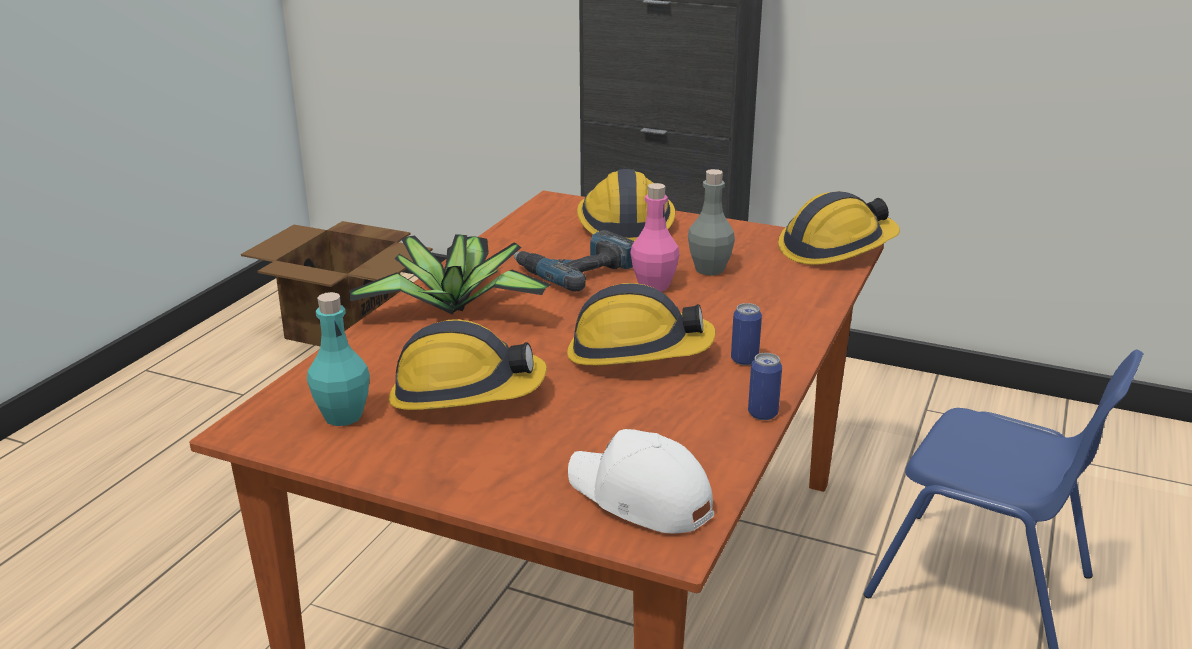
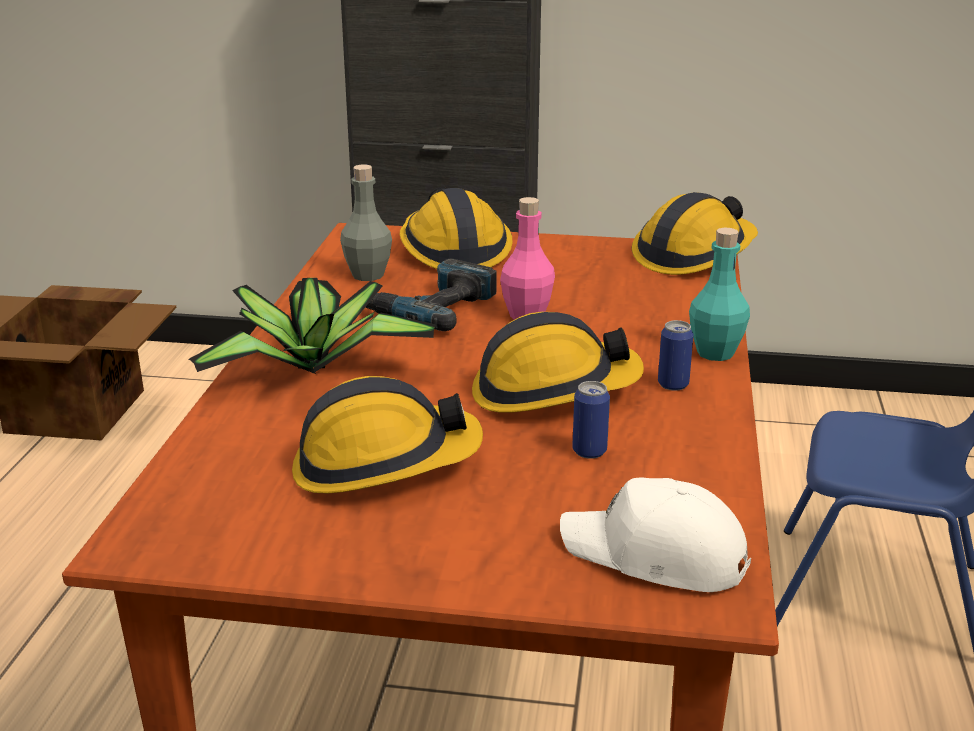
camera: 15 degrees left, 0 degrees up
(343, 416) = (249, 512): turquoise bottle -> turquoise bottle (715, 353)
(709, 269) = (576, 291): grey bottle -> grey bottle (367, 275)
(762, 413) = (728, 441): can -> can (589, 451)

